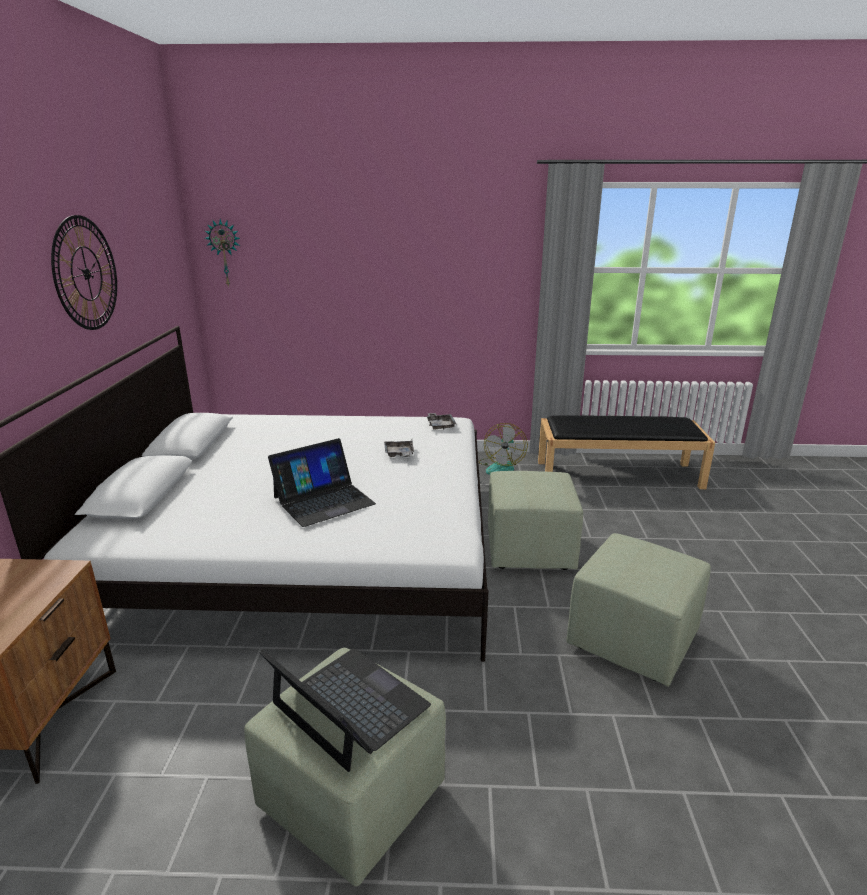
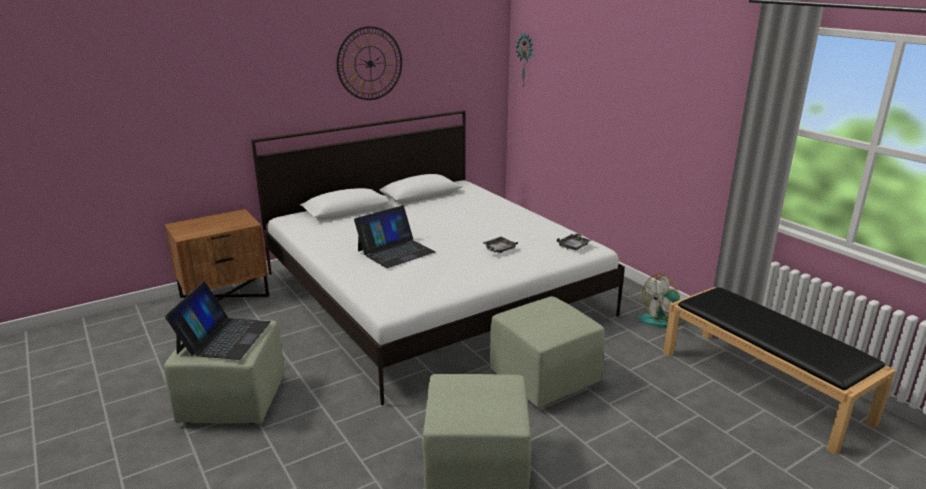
camera: 55 degrees right, 0 degrees up
(323, 500) = (395, 251): laptop -> laptop turned 60 degrees counterclockwise

